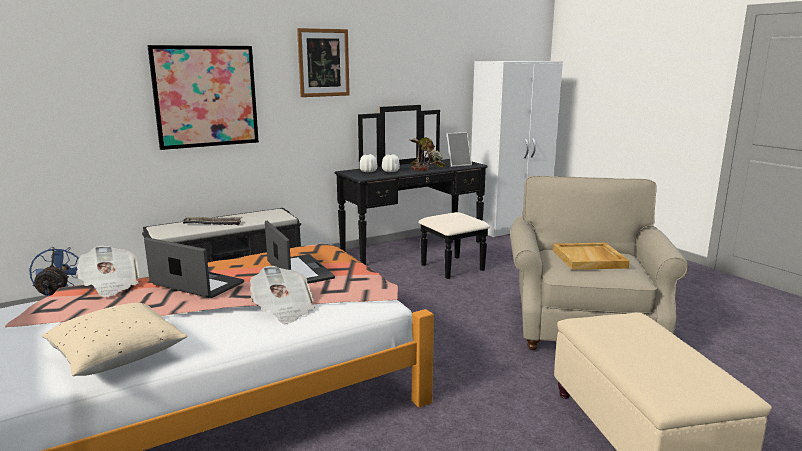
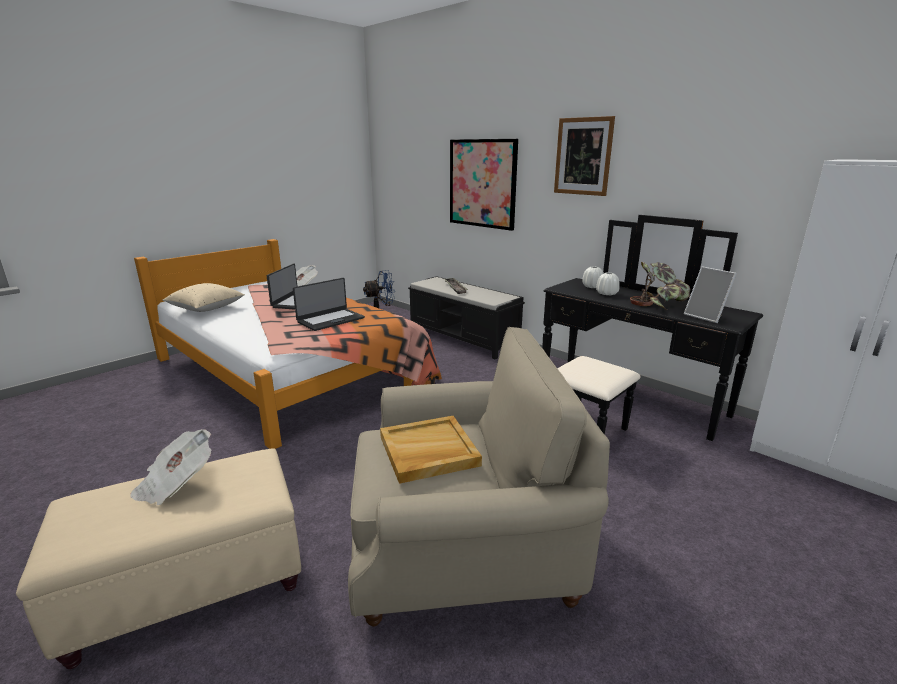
camera: 75 degrees right, 5 degrees up
(283, 310) = (260, 328): newspaper -> newspaper (176, 484)

